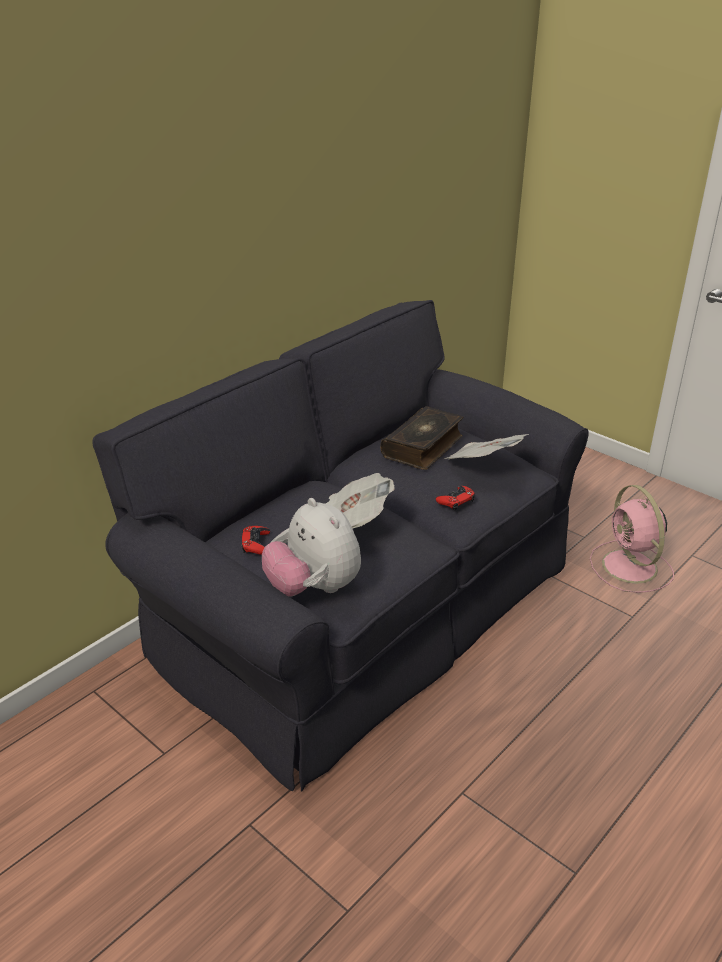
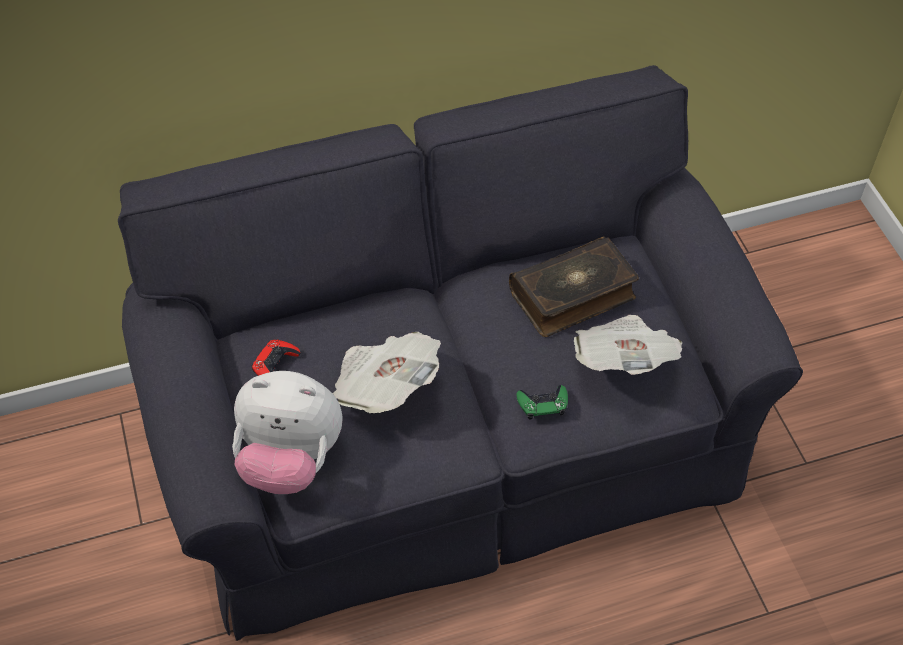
camera: 30 degrees right, 20 degrees up
(313, 588) = (290, 459): plush toy -> plush toy turned 75 degrees counterclockwise
(456, 501) = (543, 404): red game controller -> green game controller
(631, 568) = (829, 540): pink fan -> none

